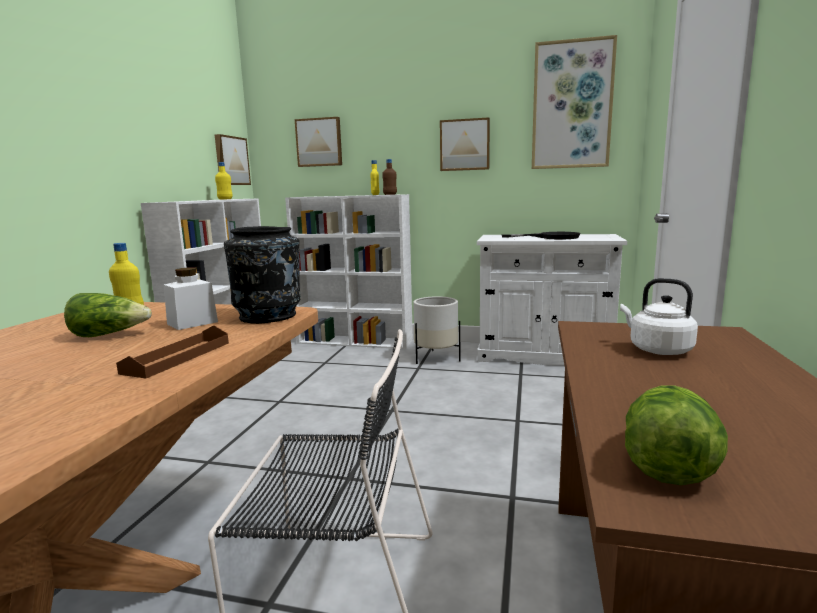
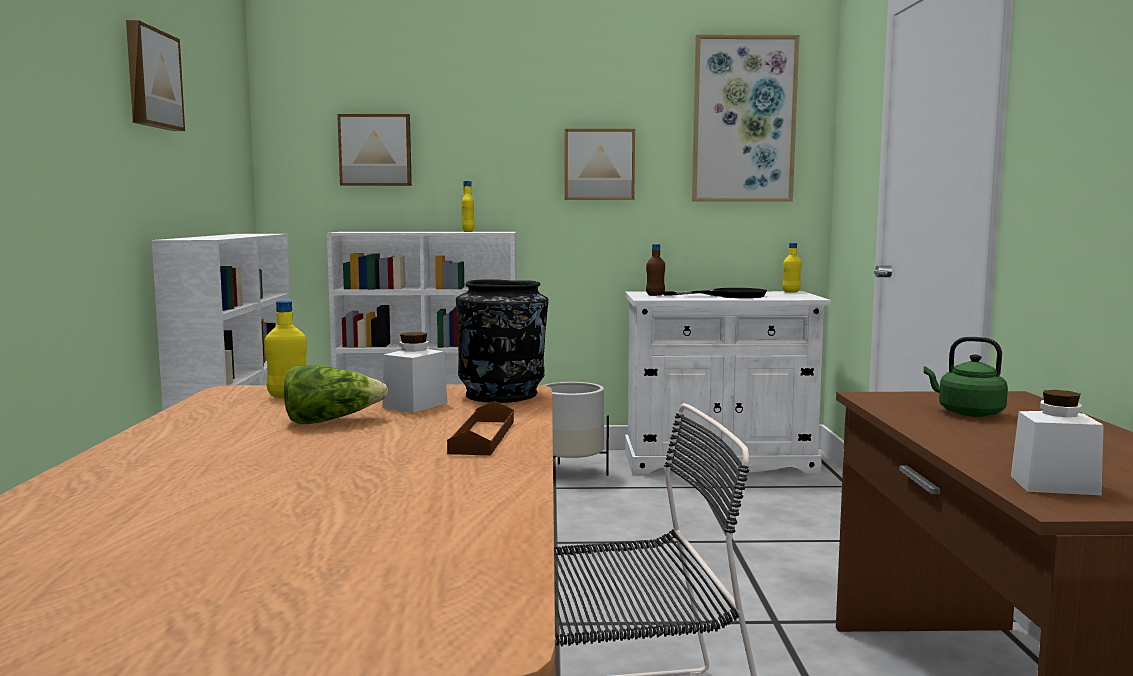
camera: 15 degrees left, 5 degrees down
(225, 199) = (243, 234): yellow bottle -> yellow bottle (791, 292)
(231, 161) = (236, 173): picture -> picture (151, 79)
(390, 194) = (493, 232): brown bottle -> brown bottle (655, 295)
(657, 349) = (967, 413): white kettle -> green kettle
(666, 461) = (1054, 485): lettuce -> white jar

